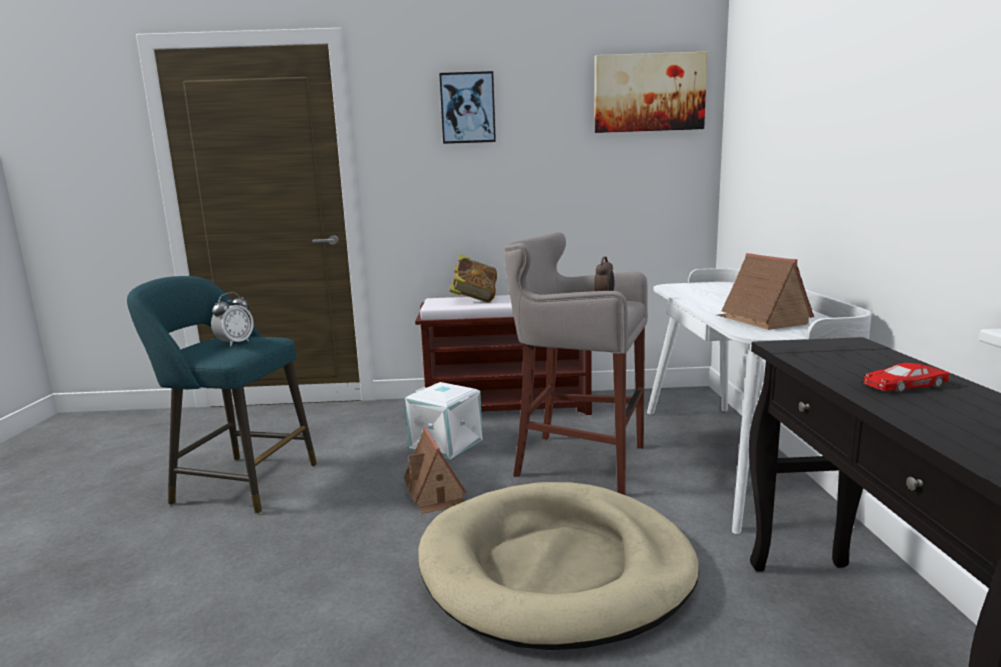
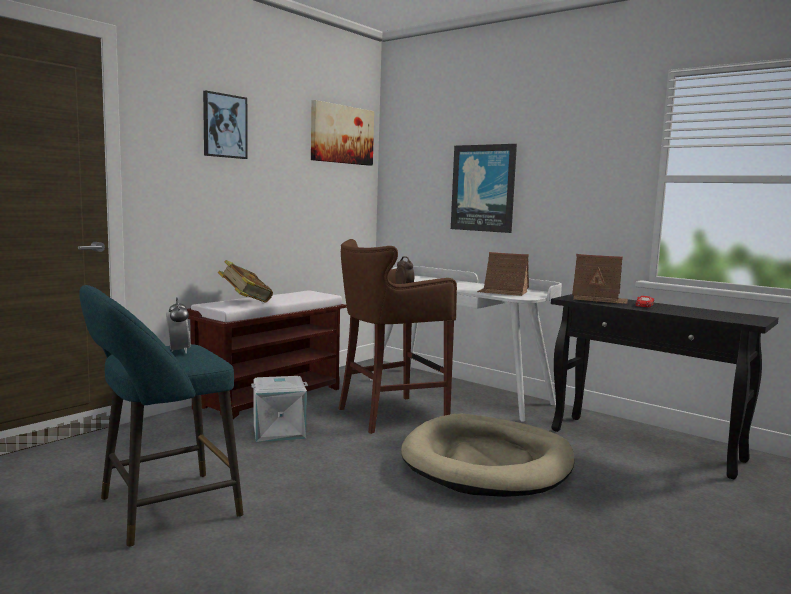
camera: 50 degrees left, 5 degrees down
(435, 493) = (343, 457): toy house -> toy house (599, 299)
(577, 461) = (389, 415): grey stool -> brown stool
(805, 146) = (483, 188): none -> picture

